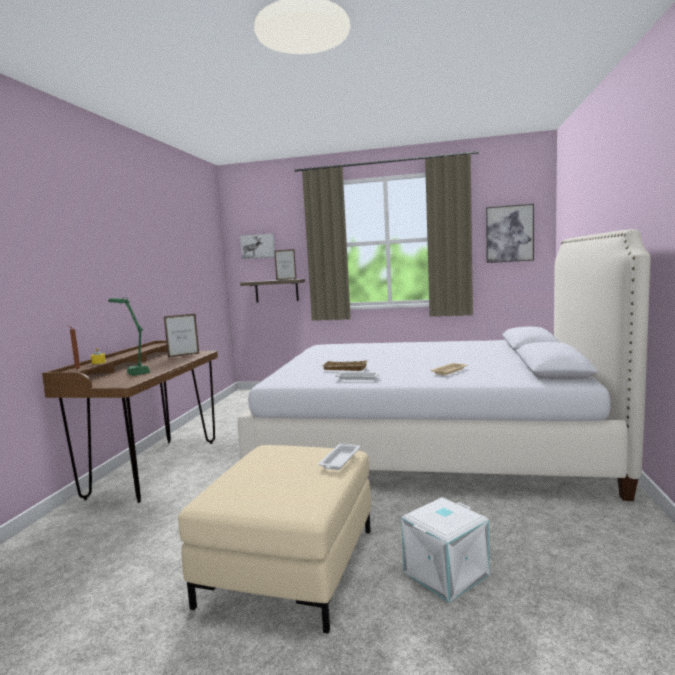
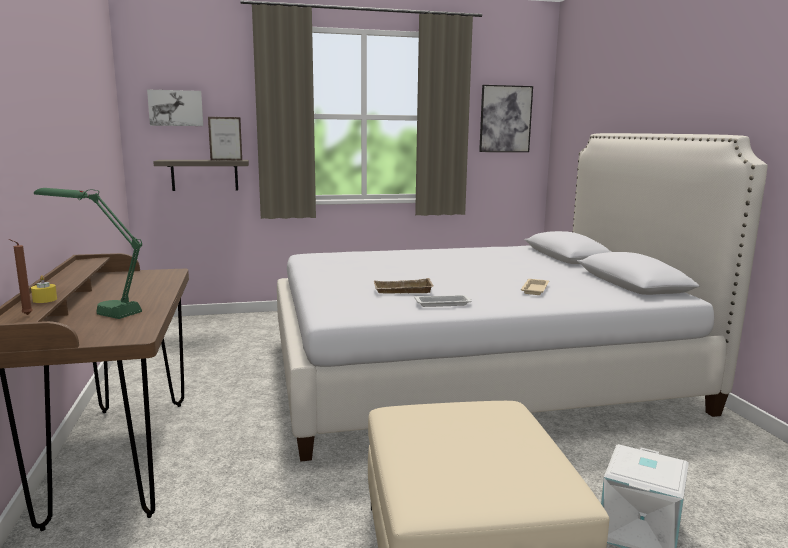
camera: 25 degrees left, 5 degrees up
(184, 355) = (145, 278): picture frame -> none
(339, 460) = (515, 417): white tray -> none

